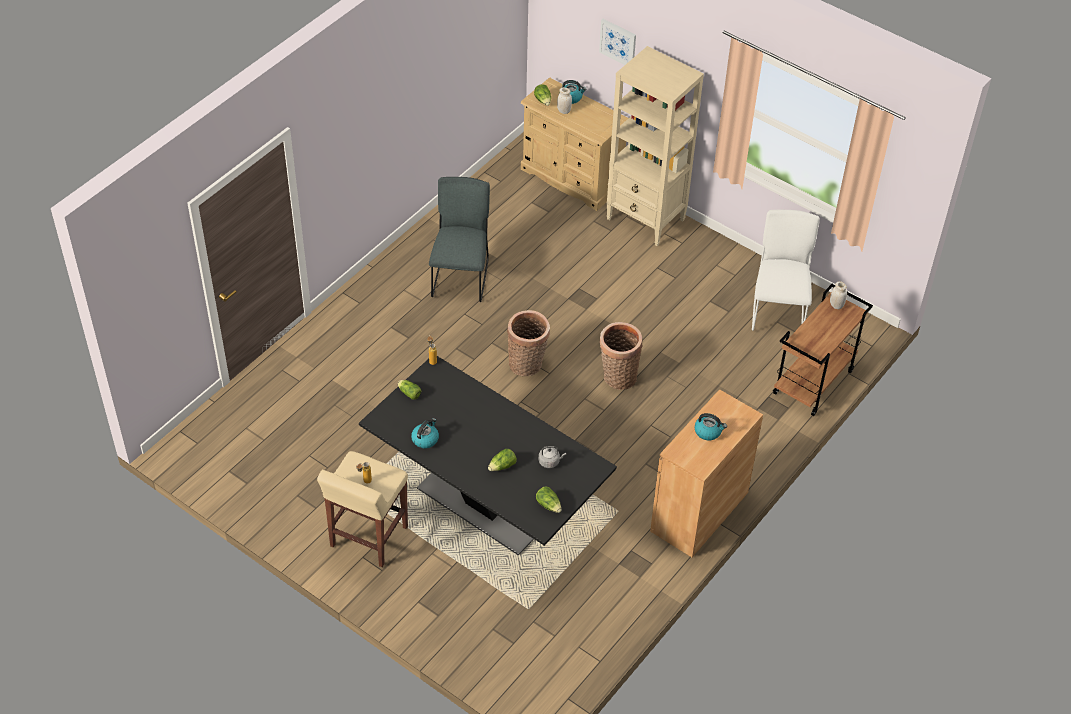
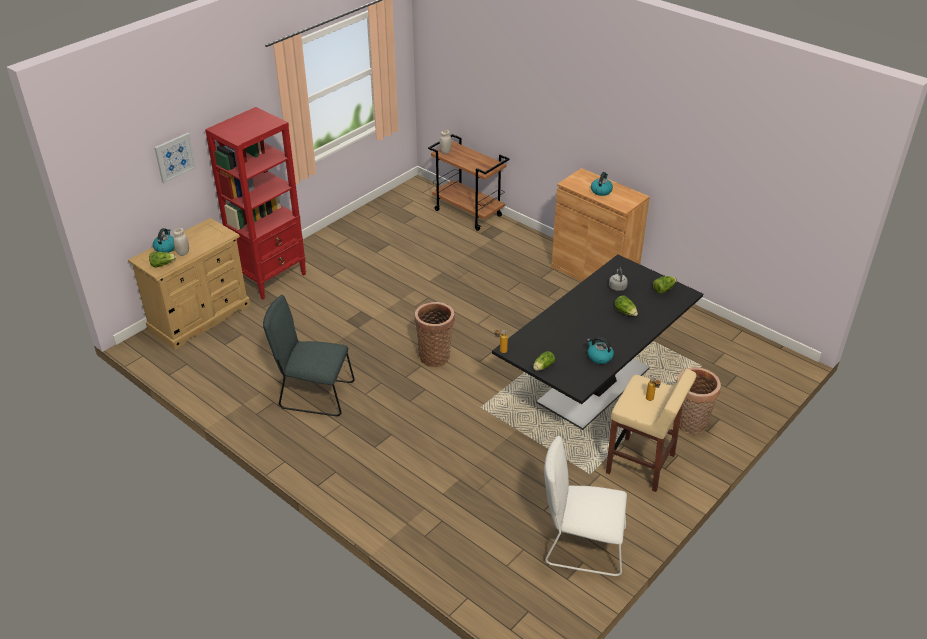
camera: 85 degrees left, 10 degrees down
(617, 376) = (454, 305): basket -> basket (690, 424)
(646, 220) = (271, 278): beige bookcase -> red bookcase
(778, 309) = (391, 221): white chair -> white chair (580, 546)

